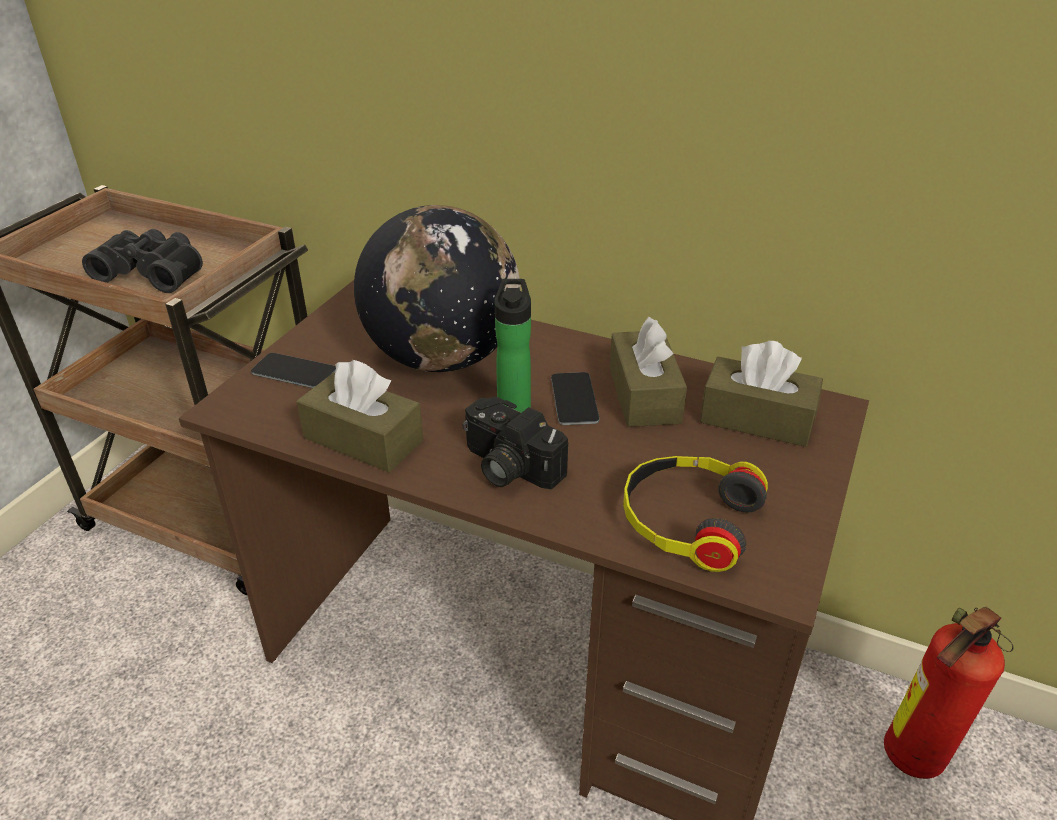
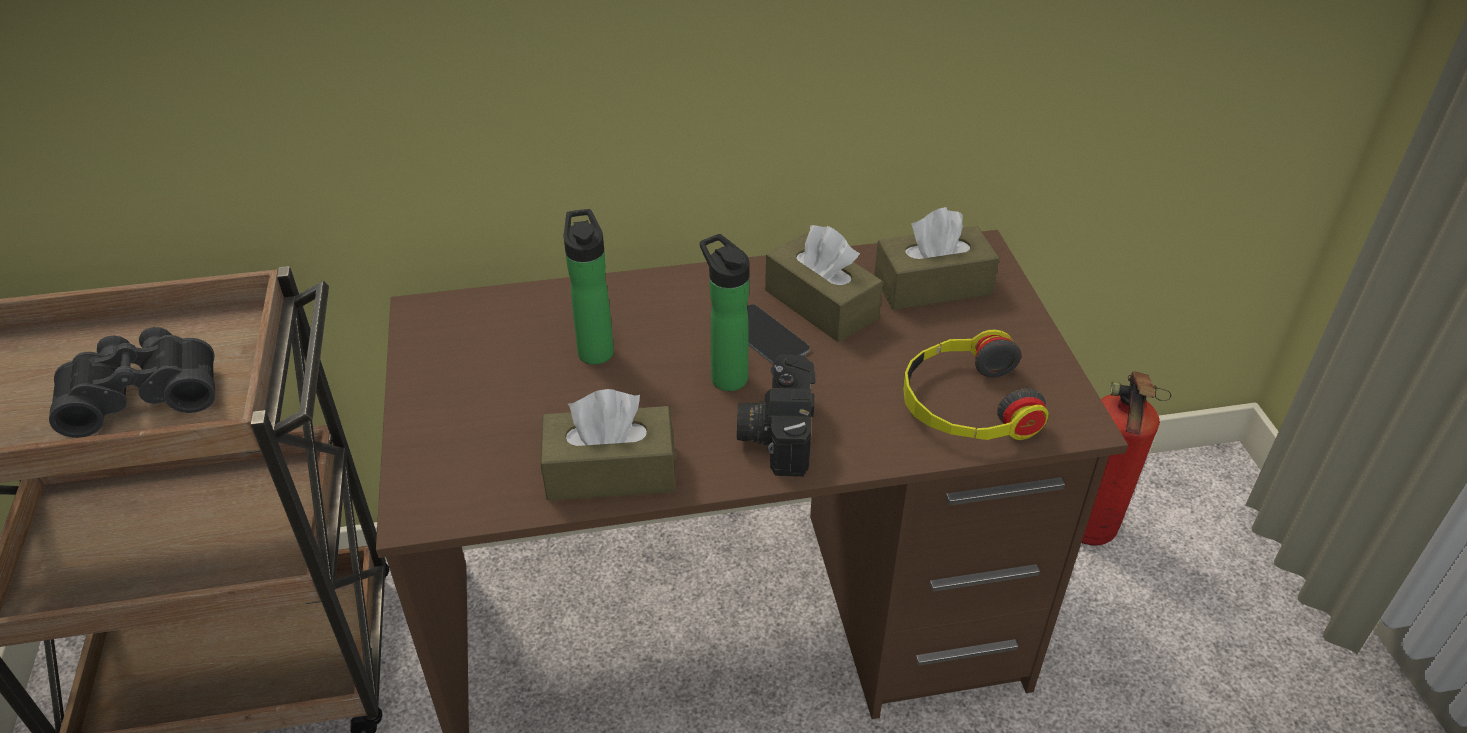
camera: 35 degrees left, 5 degrees up
(294, 372) = (450, 436): phone -> none
(443, 358) = (595, 349): globe -> bottle
(507, 467) = (775, 431): camera -> camera turned 90 degrees clockwise

